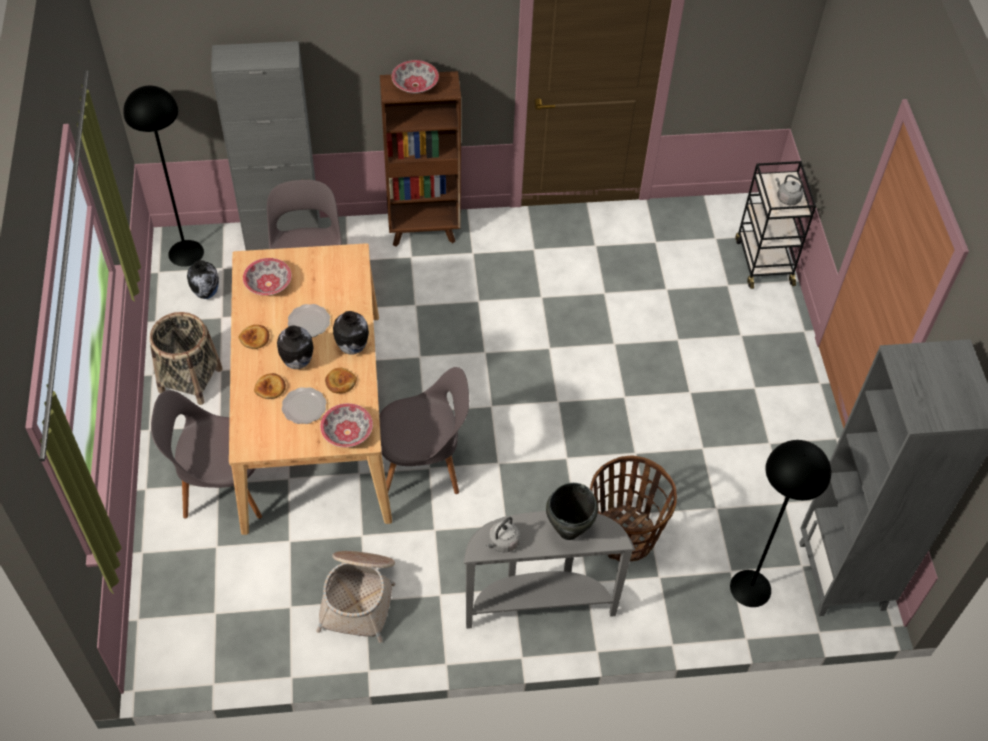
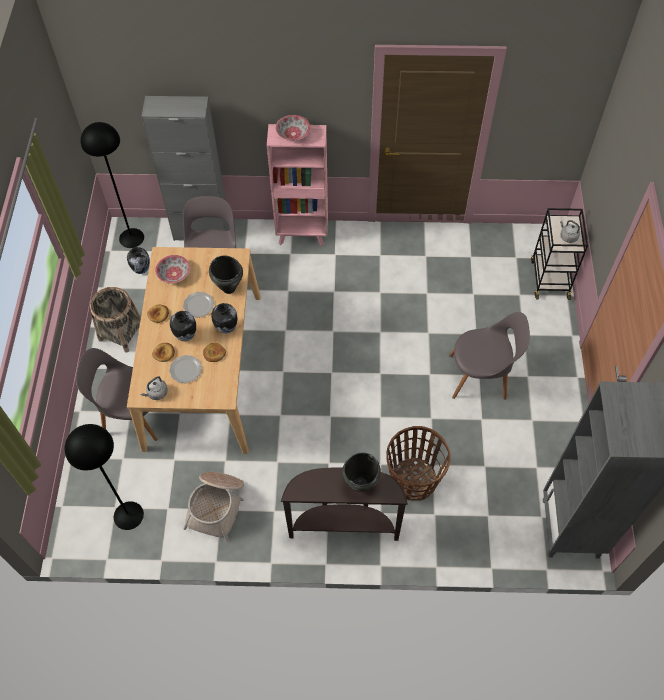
camera: 10 degrees right, 5 degrees up
(347, 296) = (229, 288): none -> black cooking pot
(347, 433) = (213, 392): bowl -> none
(422, 465) = (275, 412): grey chair -> grey chair (481, 376)
(424, 231) = (302, 234): brown bookcase -> pink bookcase
(502, 542) = (311, 488): grey kettle -> grey kettle (156, 393)
(538, 604) = (343, 525): grey console table -> brown console table
(750, 588) = (500, 530): black floor lamp -> black floor lamp (128, 515)

